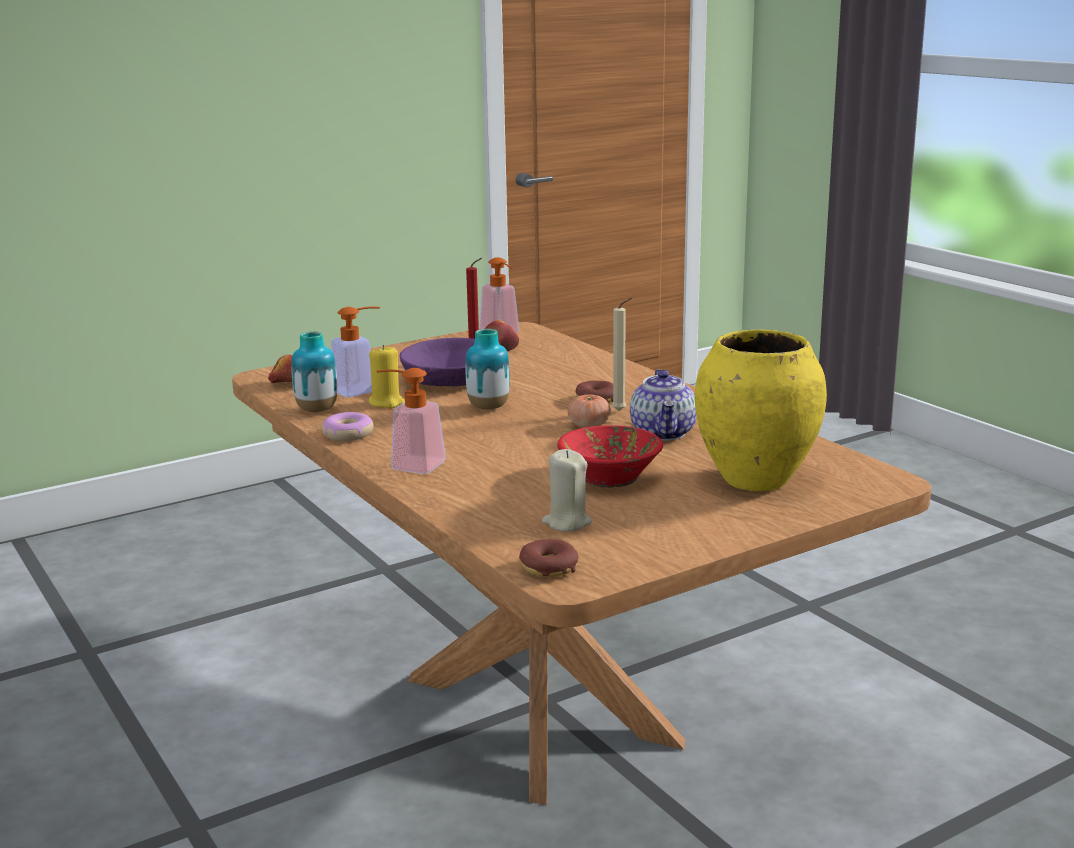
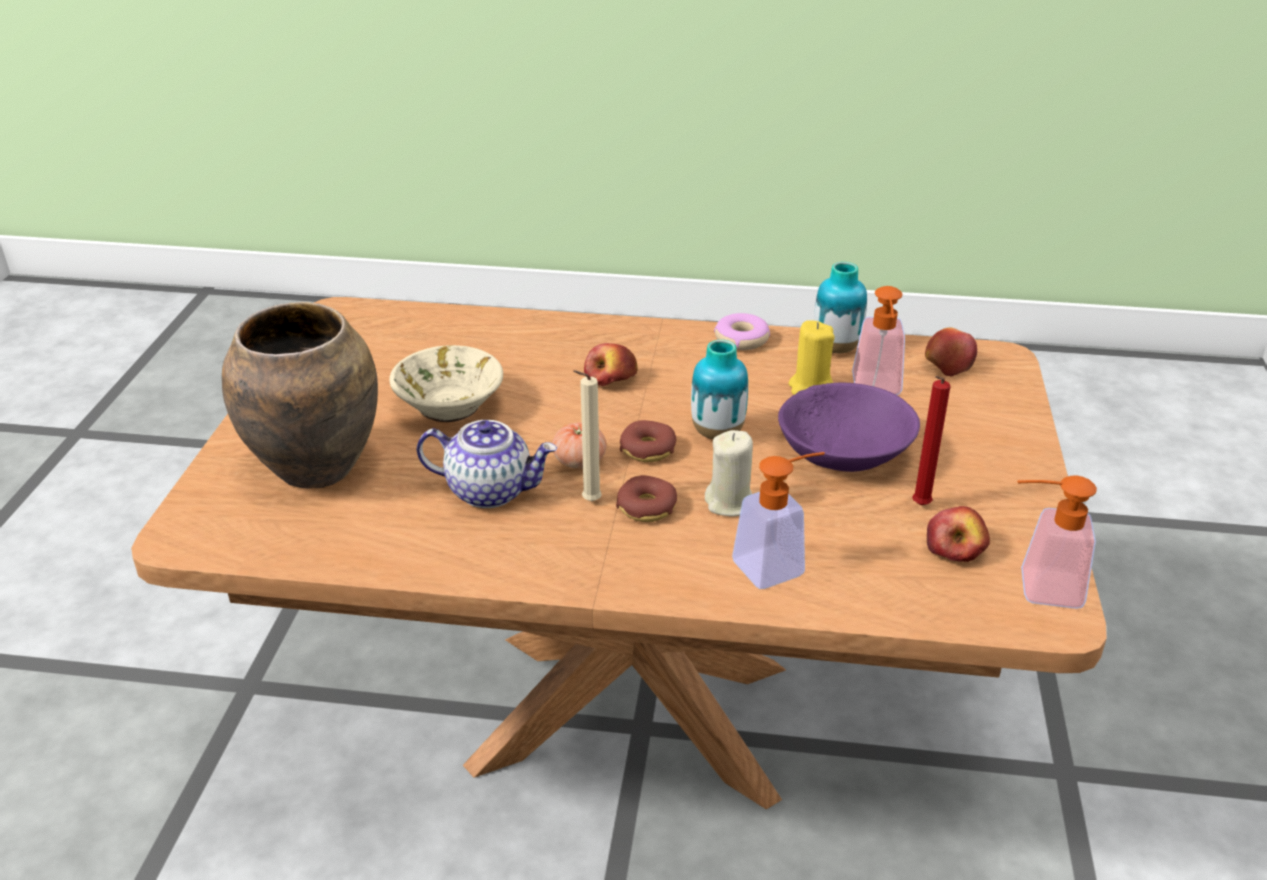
camera: 130 degrees right, 15 degrees up
(410, 465) = (624, 338): soap dispenser -> soap dispenser (778, 564)
(476, 449) = (611, 378): none -> apple
(549, 567) = (363, 315): donut -> donut (648, 449)
(567, 523) = (408, 349): beige candle -> beige candle (730, 503)
(610, 476) = (449, 407): red bowl -> beige bowl
(664, 433) = (490, 490): teapot -> teapot turned 150 degrees clockwise
(754, 480) = (318, 469): yellow vase -> brown vase

